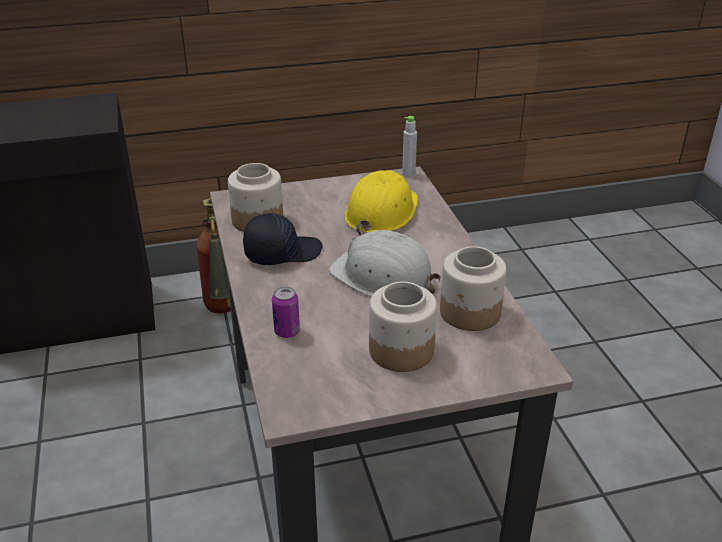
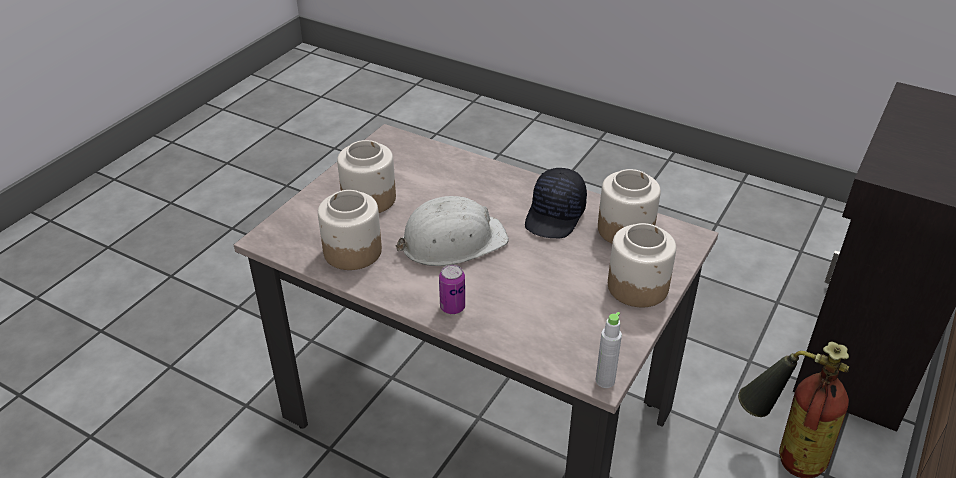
camera: 135 degrees right, 5 degrees up
(287, 332) = (456, 170): can -> can (452, 307)
(314, 194) = (638, 286): none -> jar
(381, 212) = (548, 305): yellow hard hat -> none

